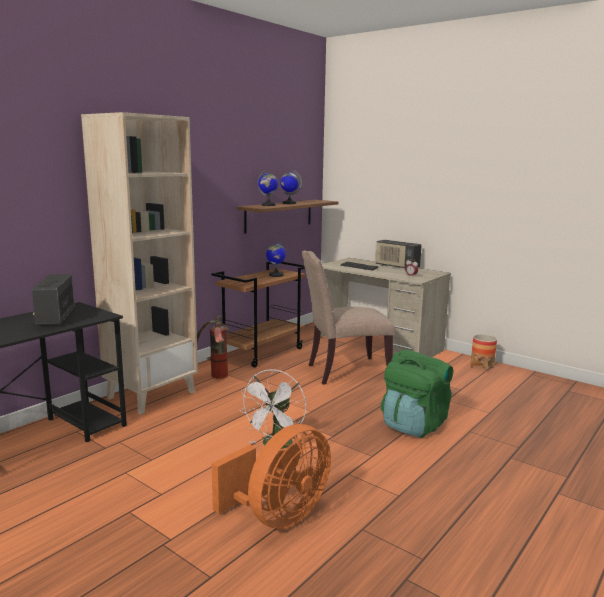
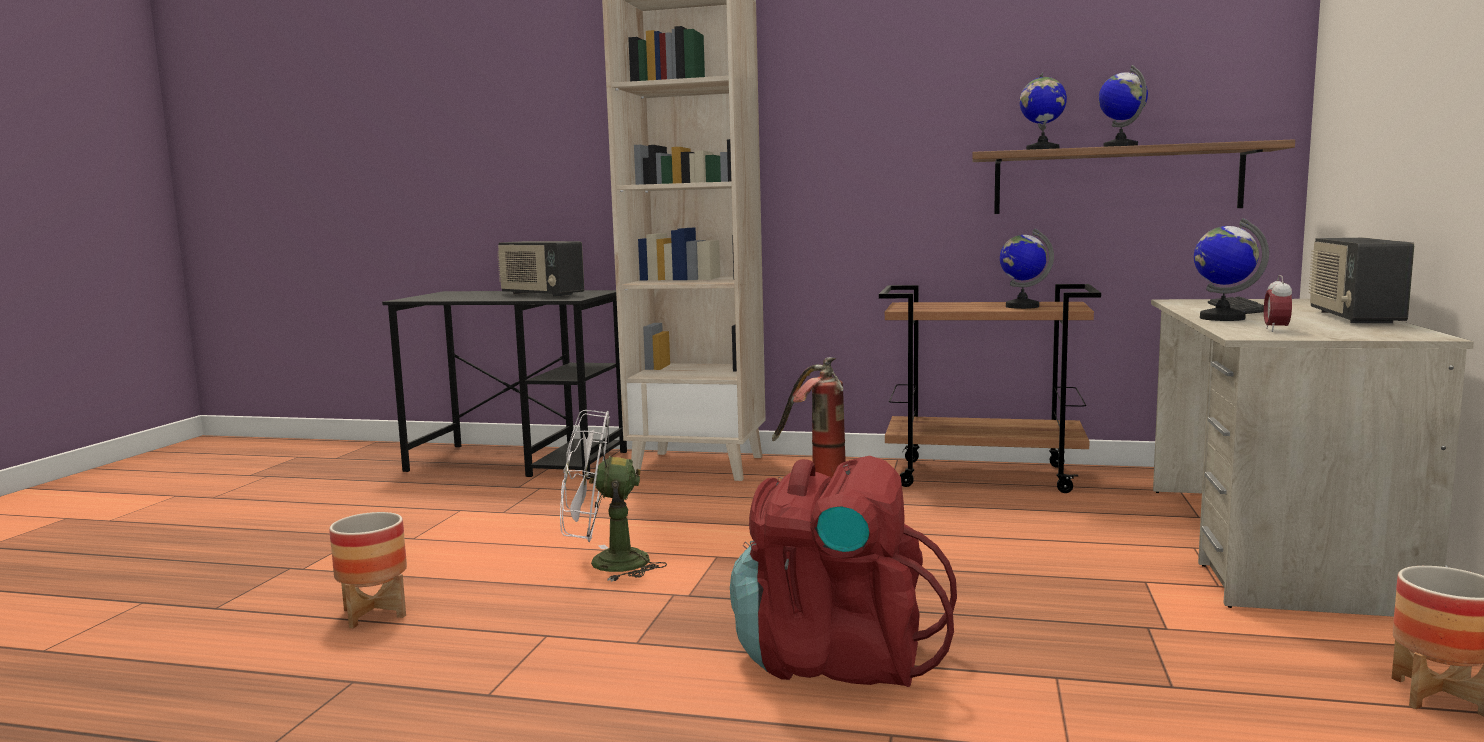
camera: 65 degrees right, 5 degrees down
(55, 317) = (541, 294): radio -> radio turned 105 degrees counterclockwise
(278, 517) = (375, 613): orange fan -> planter
(344, 372) = (1018, 547): beige chair -> none
(378, 273) = (1221, 318): none -> globe
(414, 425) = (836, 659): green backpack -> red backpack

